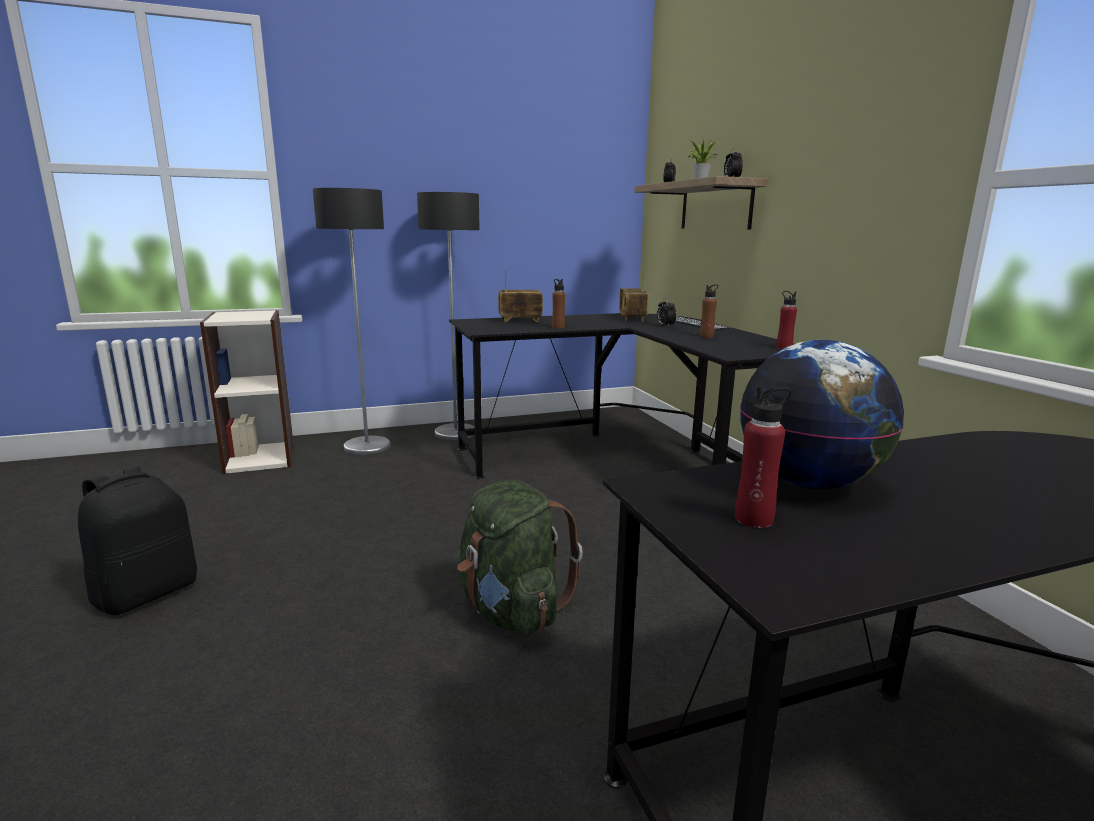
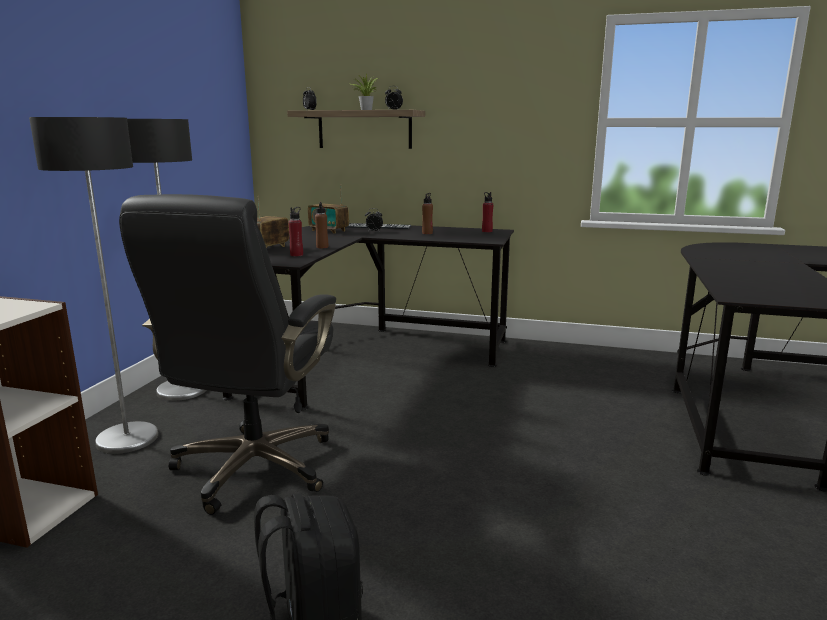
camera: 55 degrees left, 0 degrees up
(368, 494) = (256, 464): none -> black office chair
(512, 610) = (529, 454): green backpack -> none
(754, 519) = (779, 293): red bottle -> red bottle (296, 255)
(809, 483) = (739, 279): globe -> none

